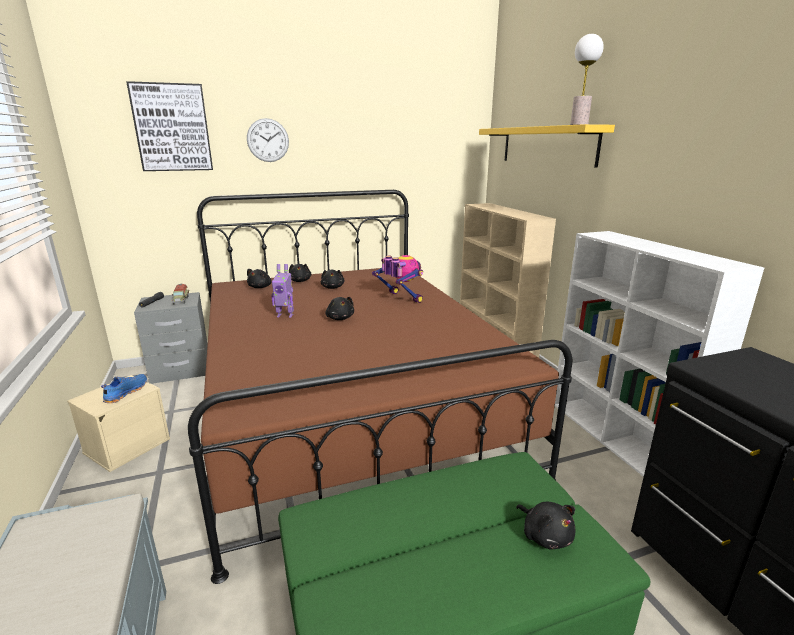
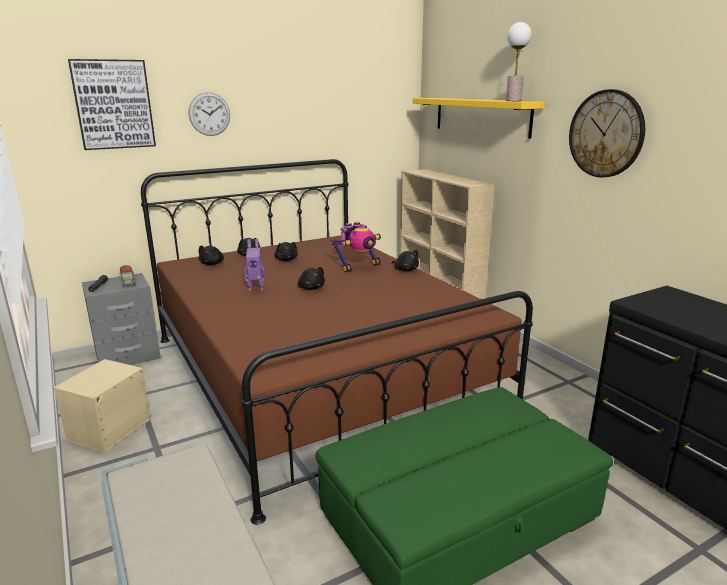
camera: 10 degrees left, 0 degrees up
(125, 393) = (110, 375): blue shoe -> none
(400, 299) = (358, 266): toy robot -> toy robot turned 105 degrees clockwise
(545, 535) = (534, 440): black plush toy -> black plush toy (405, 270)
(618, 440) = (565, 378): white bookcase -> none
(685, 158) = (606, 134): none -> wall clock

